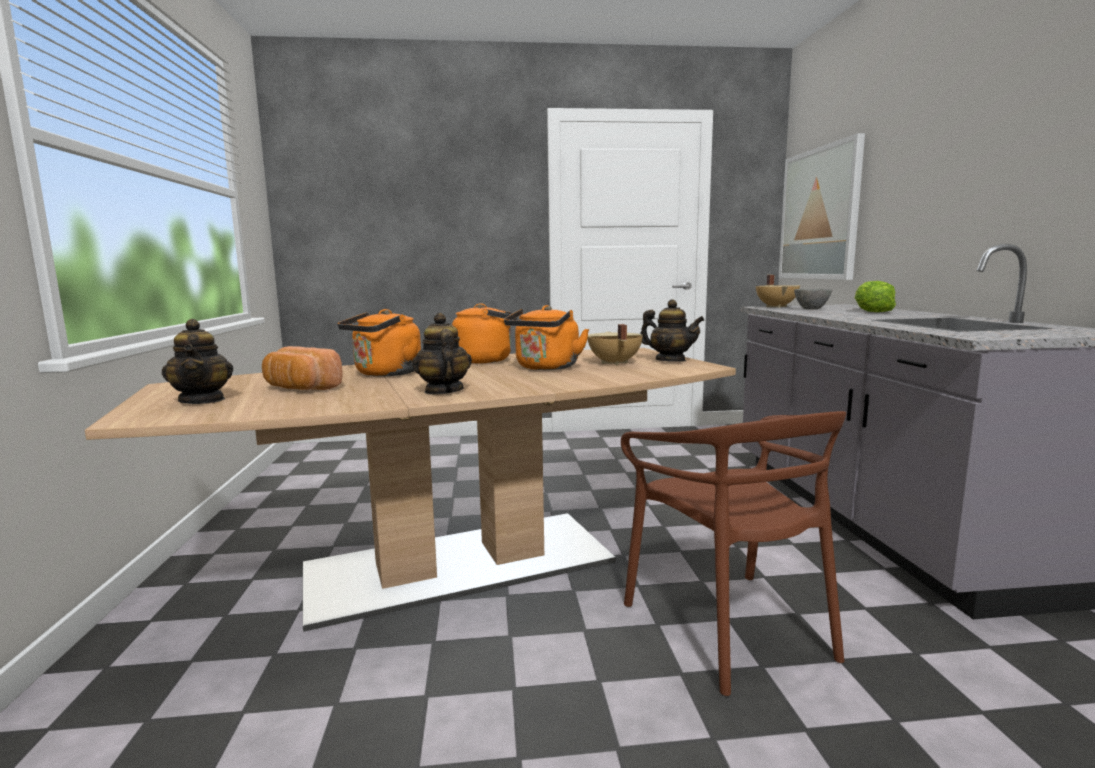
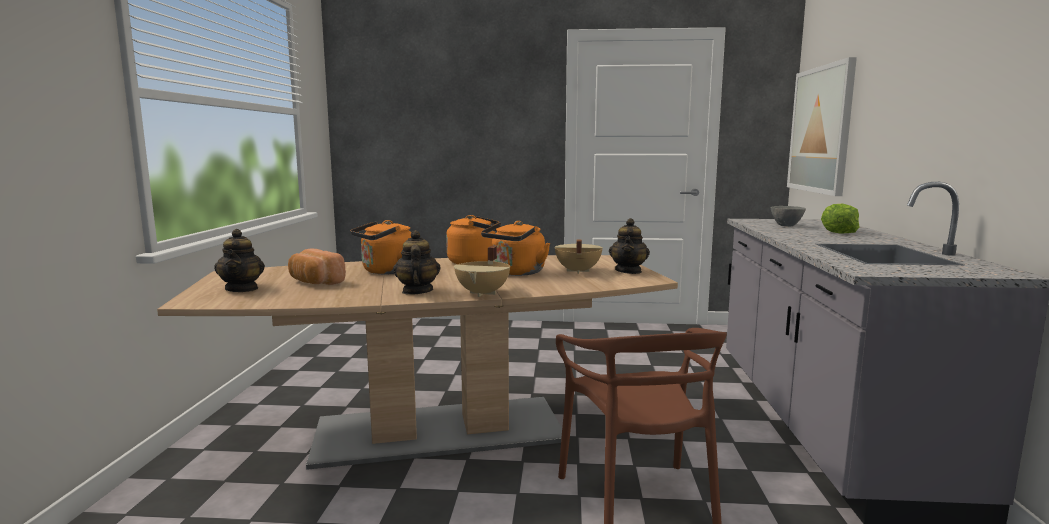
camera: 10 degrees right, 0 degrees up
(670, 360) = (628, 271): teapot -> teapot turned 60 degrees clockwise
(777, 307) = (760, 220): beige cooking pot -> beige cooking pot (483, 293)

